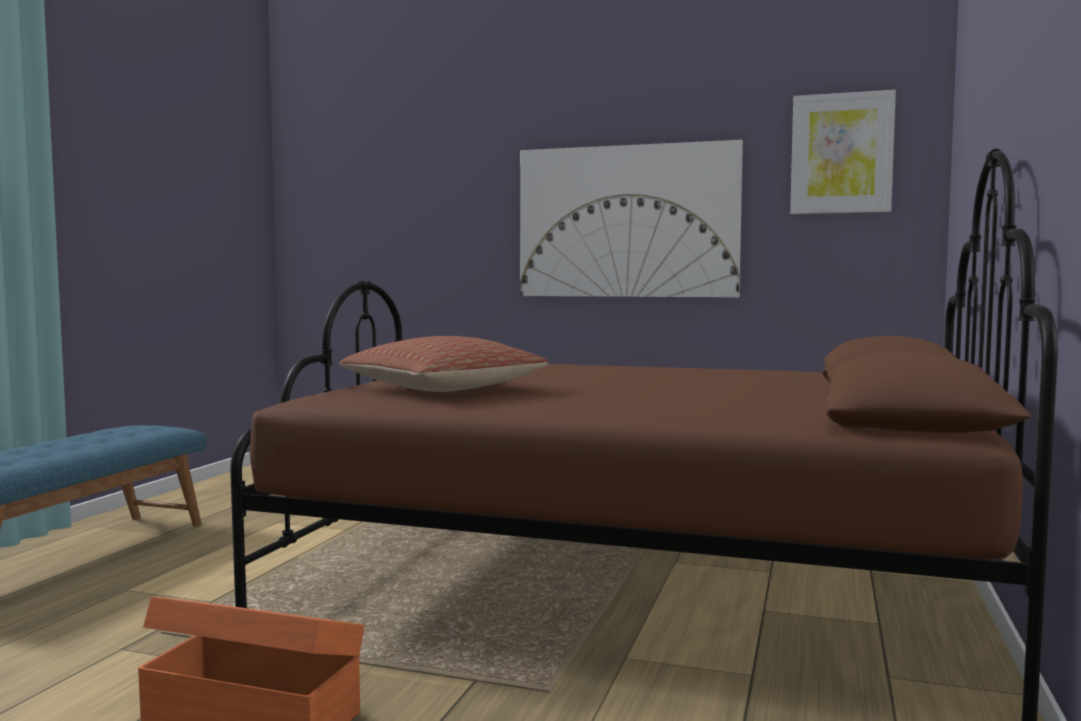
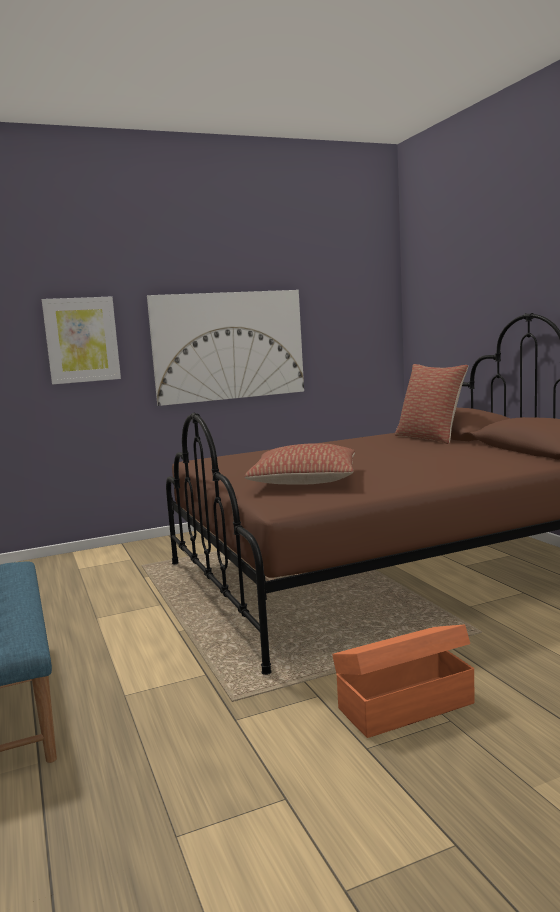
camera: 40 degrees left, 5 degrees up
(816, 381) = (430, 438): none -> pillow
(841, 153) = (350, 299): picture -> picture (82, 340)

